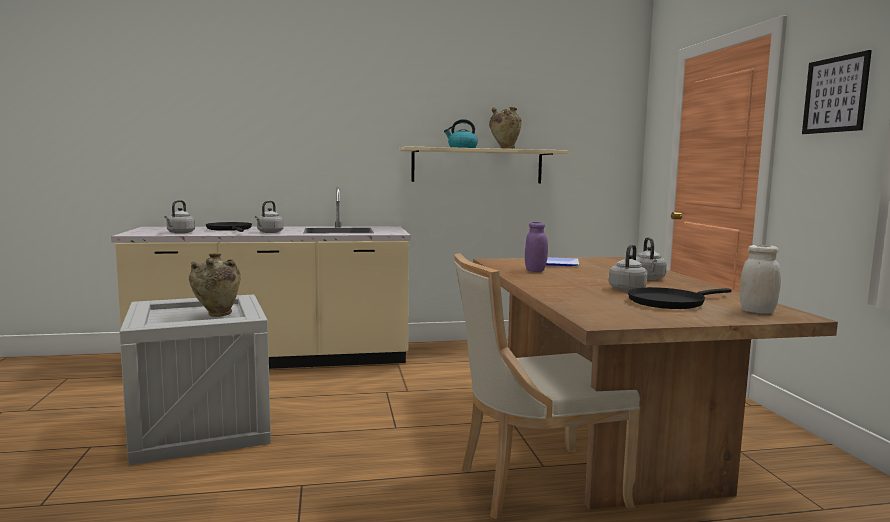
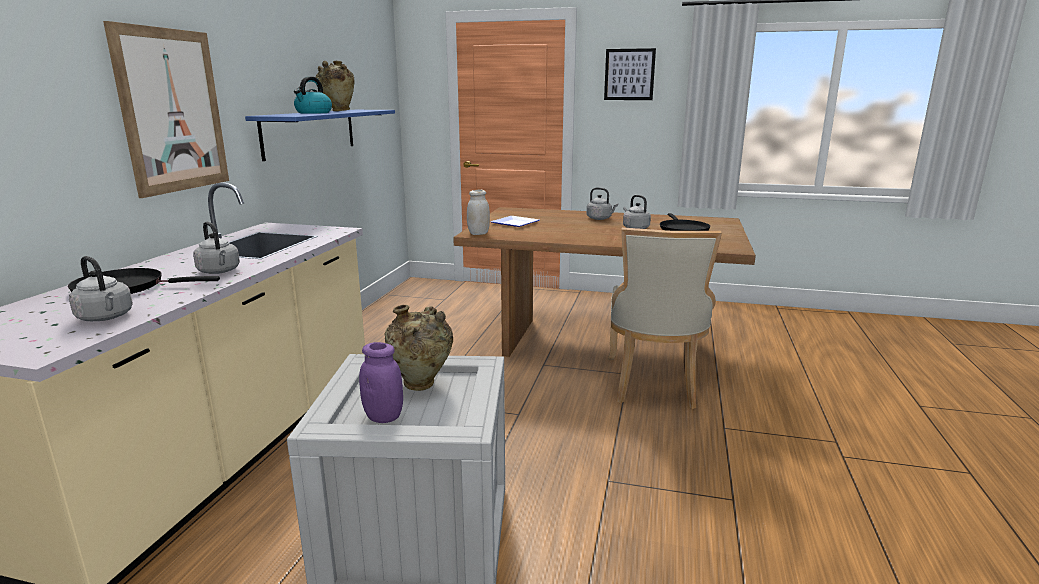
camera: 65 degrees left, 10 degrees up
(331, 140) = (172, 111): none -> picture
(477, 166) = (310, 132): beige shelf -> blue shelf
(535, 271) = (542, 232): purple jar -> purple jar (383, 417)
(757, 311) = (713, 222): white jar -> white jar (478, 233)

